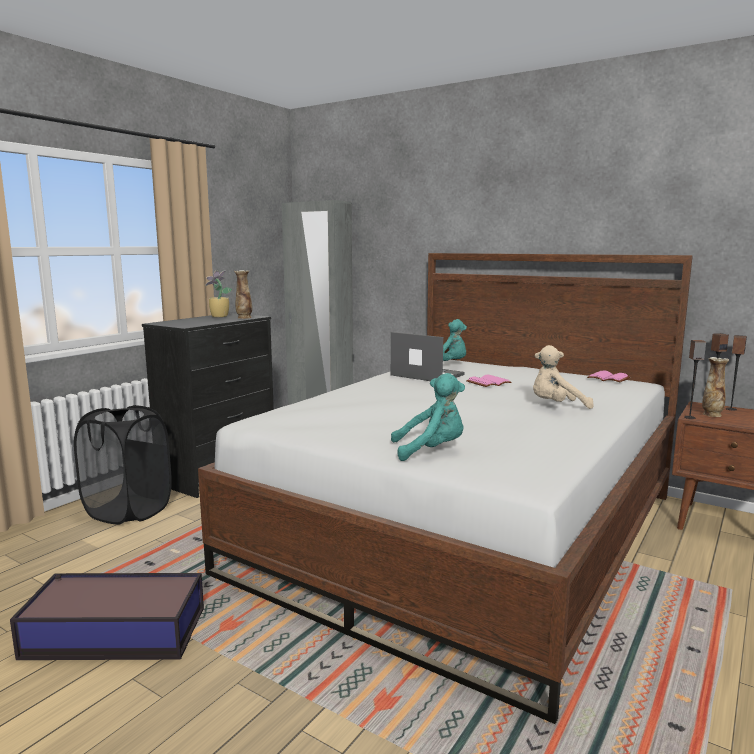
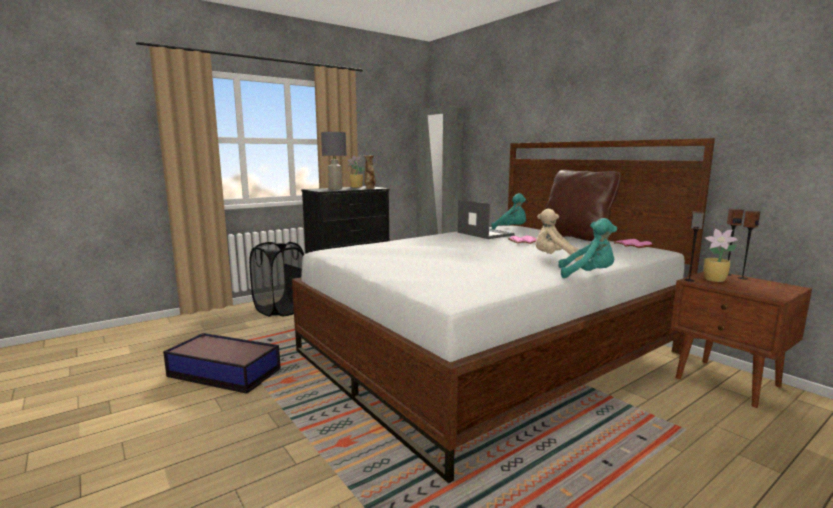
camera: 20 degrees right, 0 degrees up
(196, 321) = (335, 189): none -> grey table lamp
(431, 450) = (413, 275): turquoise plush toy -> turquoise plush toy (588, 275)
(535, 371) = (576, 237): none -> brown pillow
(712, 414) = (715, 280): vase -> potted plant

